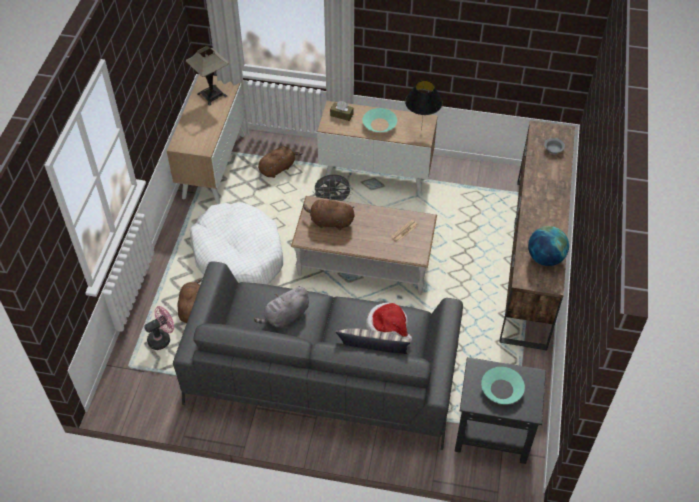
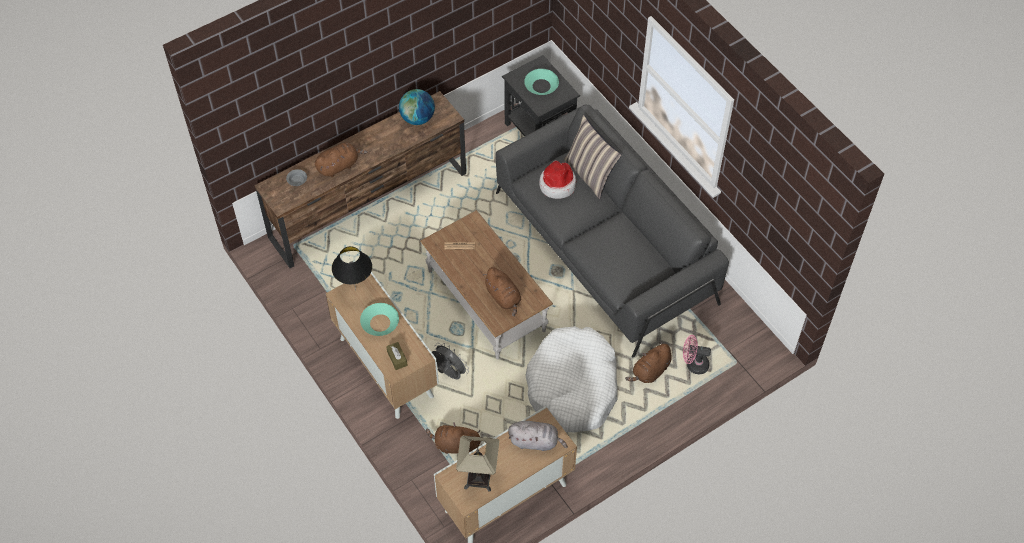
camera: 135 degrees left, 5 degrees up
(285, 317) = (616, 245): grey plush toy -> grey plush toy (535, 441)
(543, 180) = (339, 166): none -> brown plush toy

